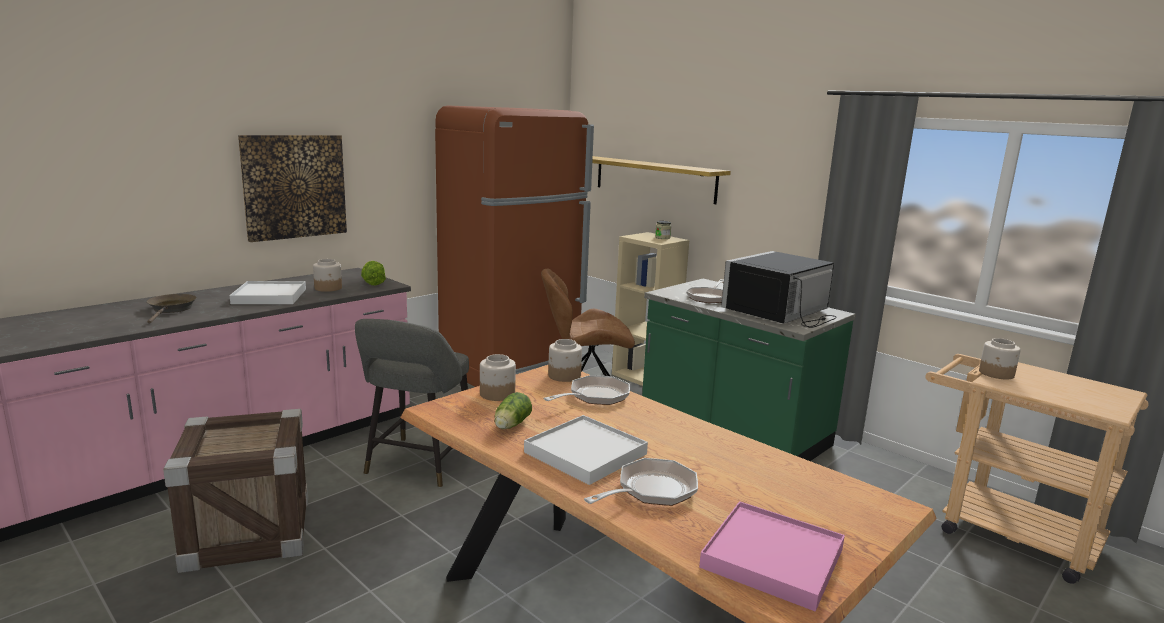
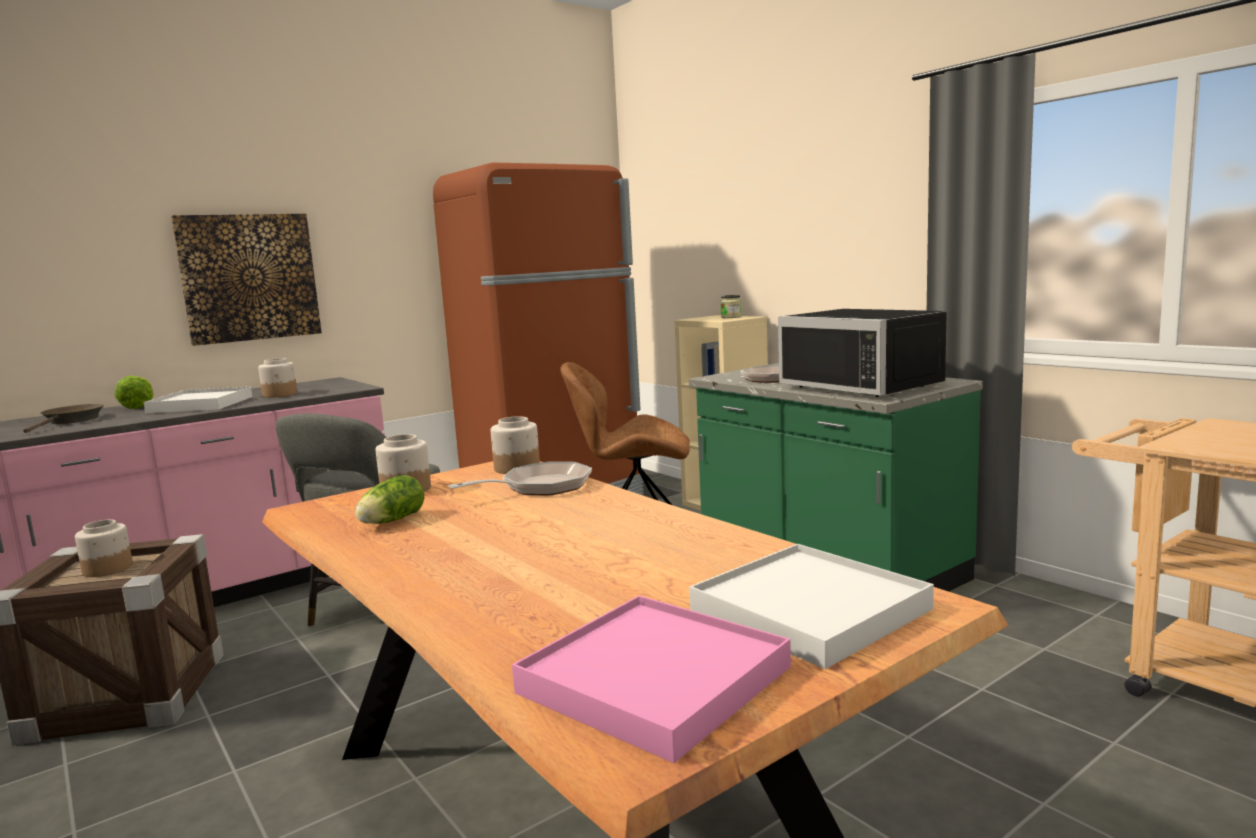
camera: 10 degrees right, 5 degrees down
(372, 283) = (339, 387): lettuce -> lettuce (138, 406)
(586, 453) = (467, 549): white tray -> white tray (810, 610)
(651, 490) = (526, 591): frying pan -> none
(654, 179) = (719, 244): shelf -> none
(781, 313) = (868, 385): black microwave -> black microwave turned 90 degrees counterclockwise
(996, 374) = (1187, 433): jar -> jar (107, 569)

